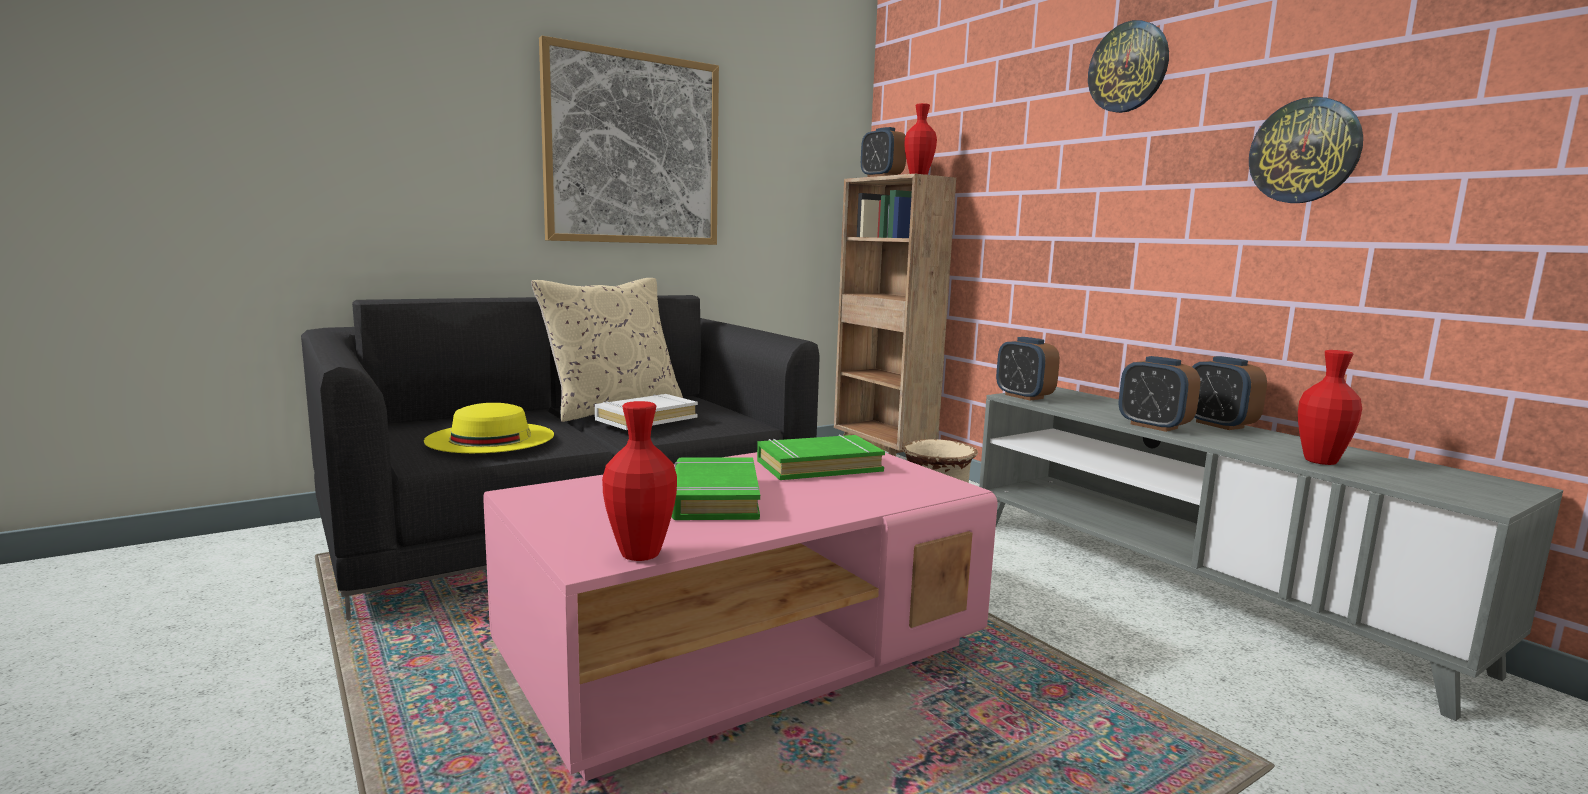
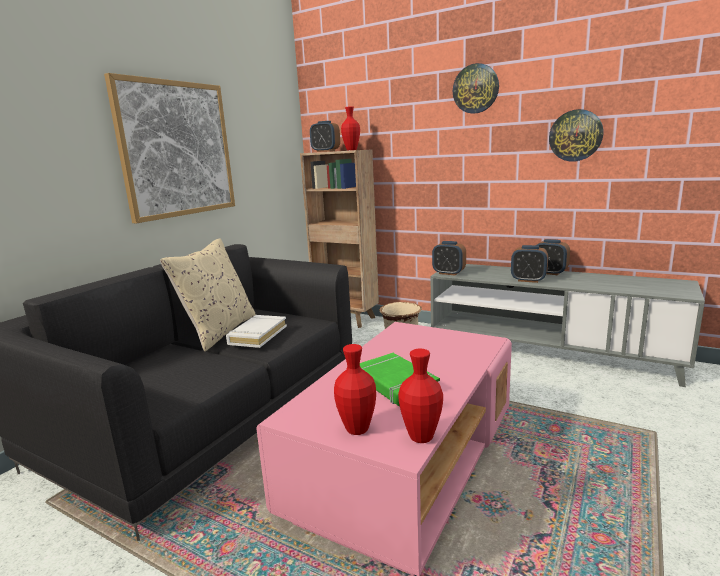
camera: 25 degrees left, 5 degrees up
(490, 437) = (178, 378): yellow hat -> none
(818, 466) = (410, 345): green book -> none
(1320, 461) = (613, 286): red vase -> red vase (357, 429)

